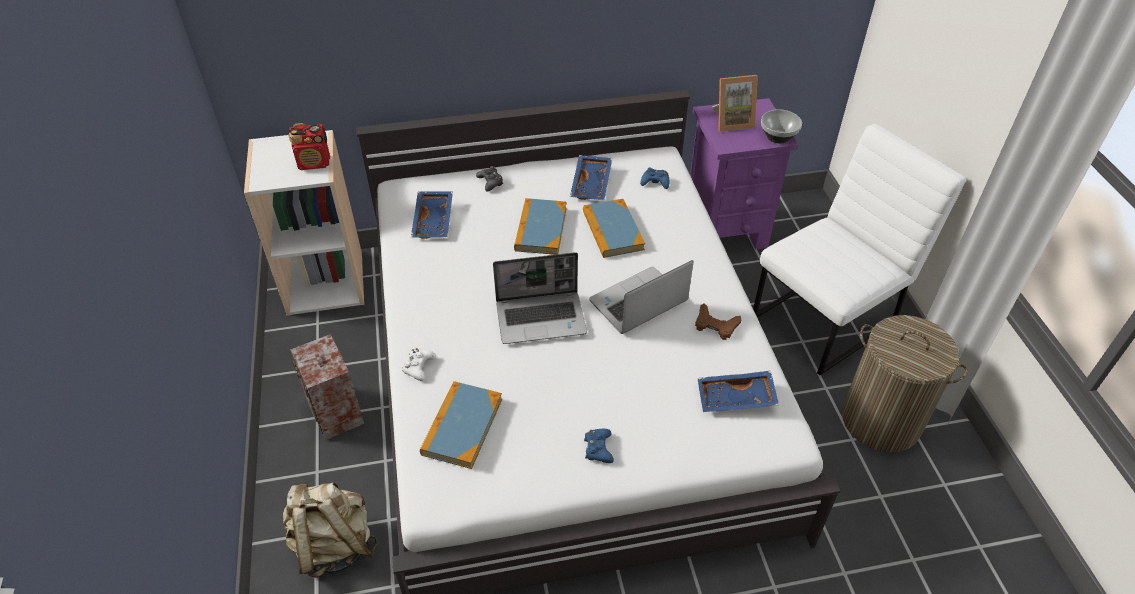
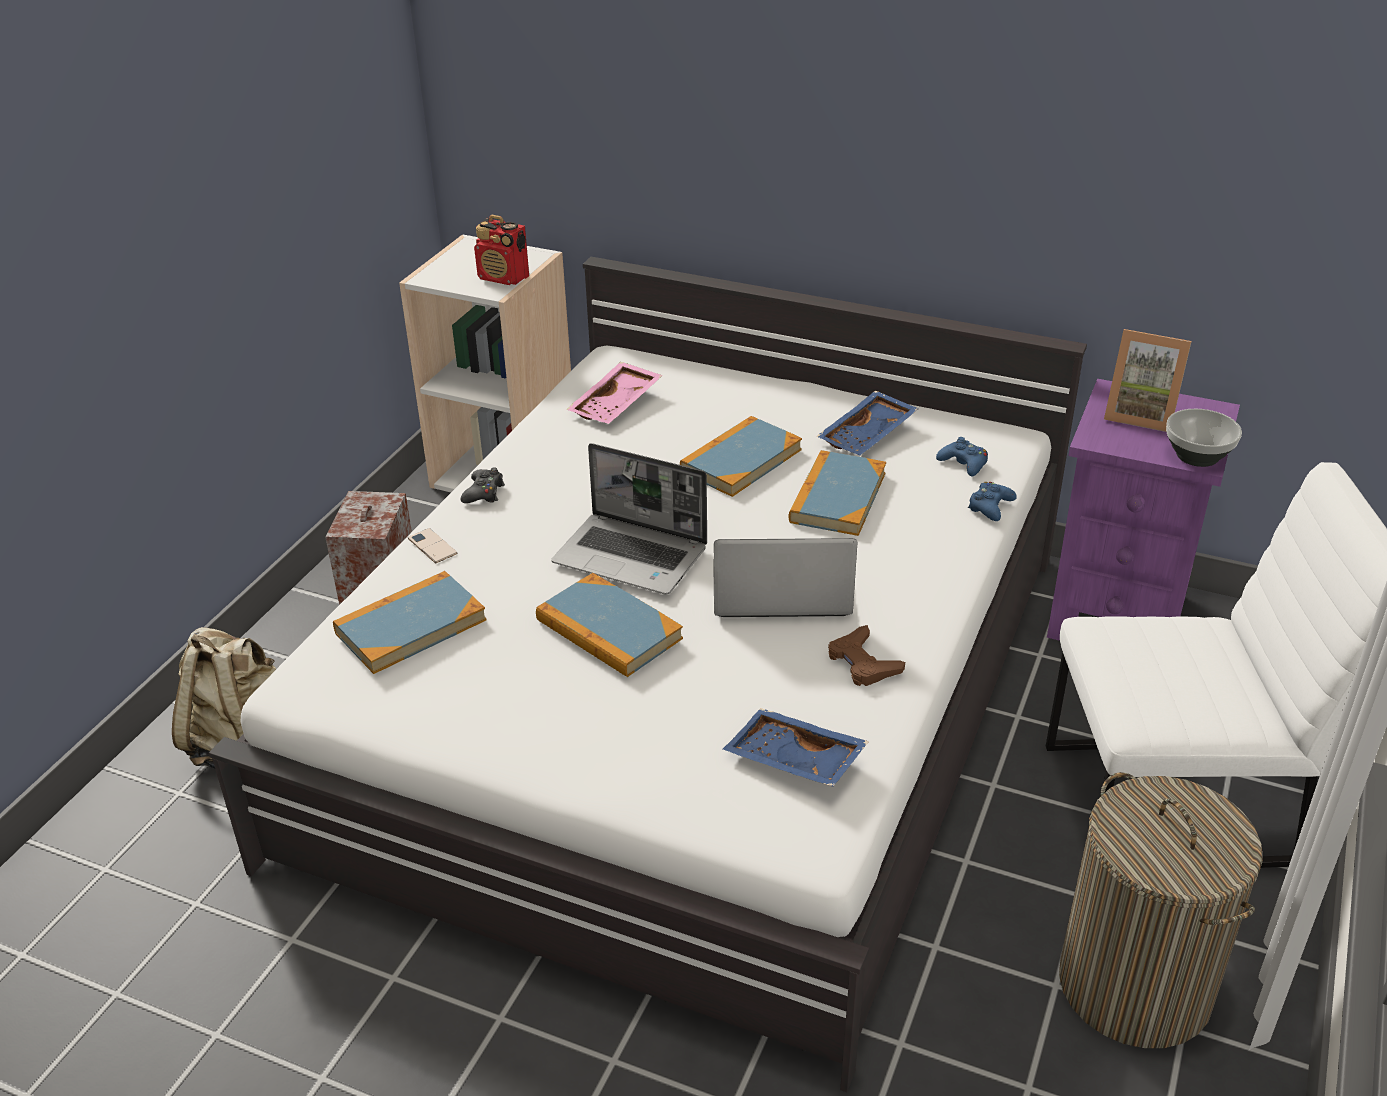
camera: 35 degrees right, 10 degrees down
(418, 367) = (432, 546): white game controller -> phone
(434, 221) = (617, 404): blue tray -> pink tray
(490, 182) = (732, 387): black game controller -> black game controller (484, 493)
(574, 371) = (608, 630): none -> book
(598, 449) = (544, 728): blue game controller -> blue game controller (990, 507)

